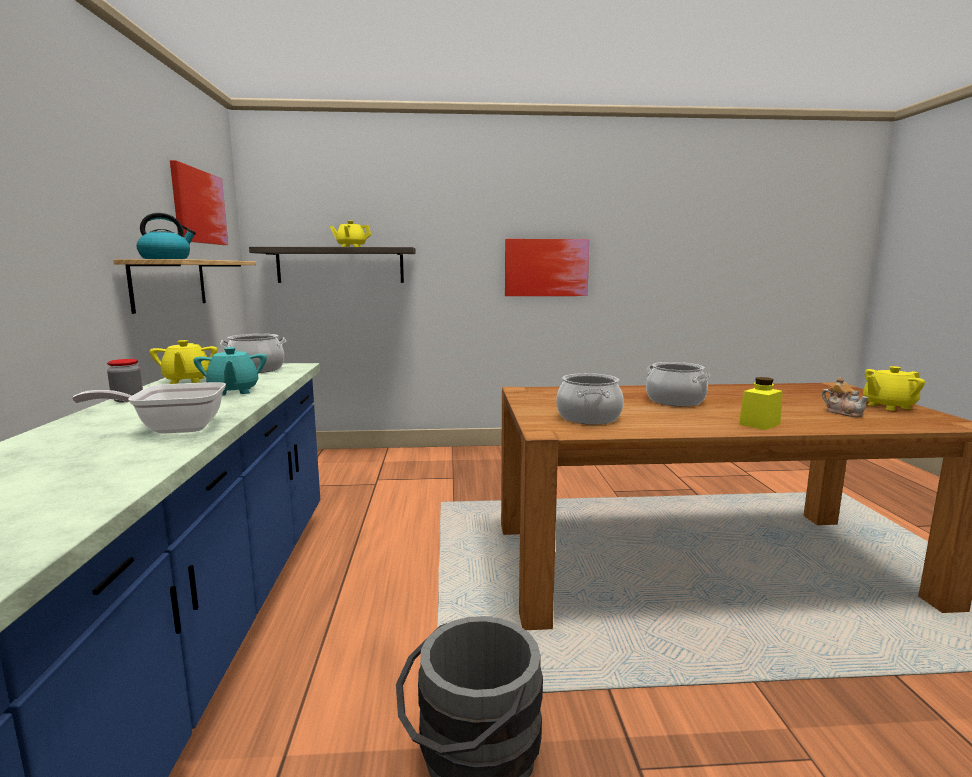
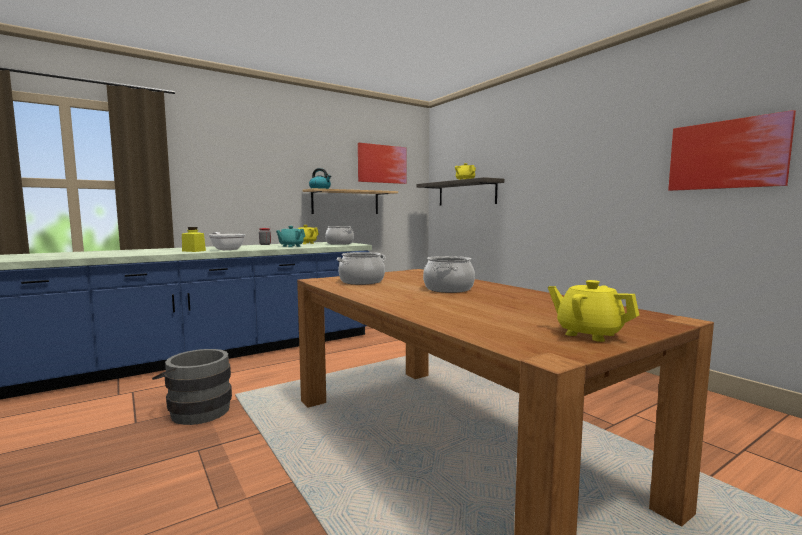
camera: 60 degrees right, 5 degrees down
(546, 267) = (595, 188): picture -> picture (726, 154)
(759, 424) = (404, 304): yellow jar -> yellow jar (194, 251)
(843, 412) = (506, 320): teapot -> none

